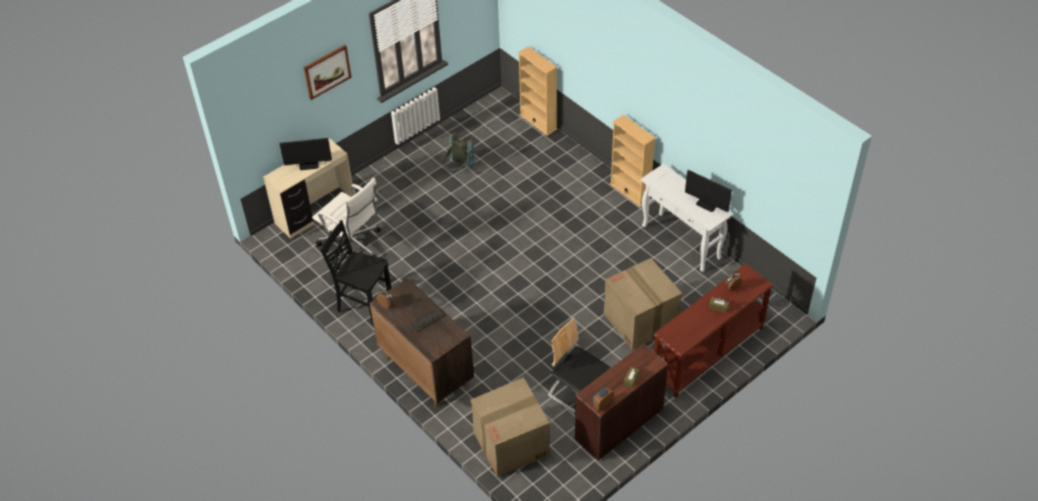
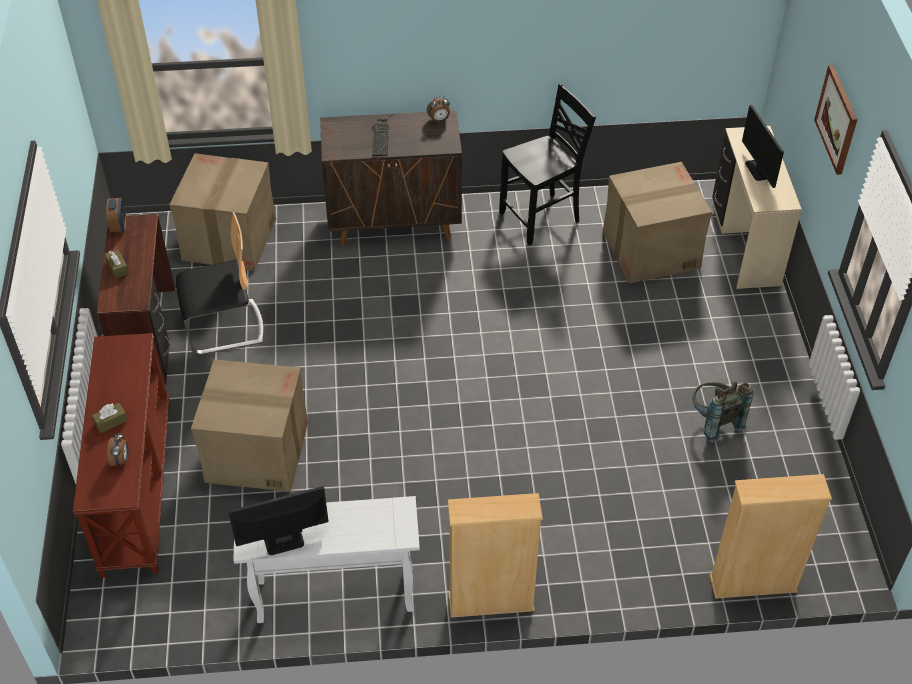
camera: 125 degrees right, 0 degrees up
(309, 165) = (759, 170): monitor -> monitor turned 45 degrees counterclockwise
(352, 246) = (650, 250): white office chair -> cardboard box

